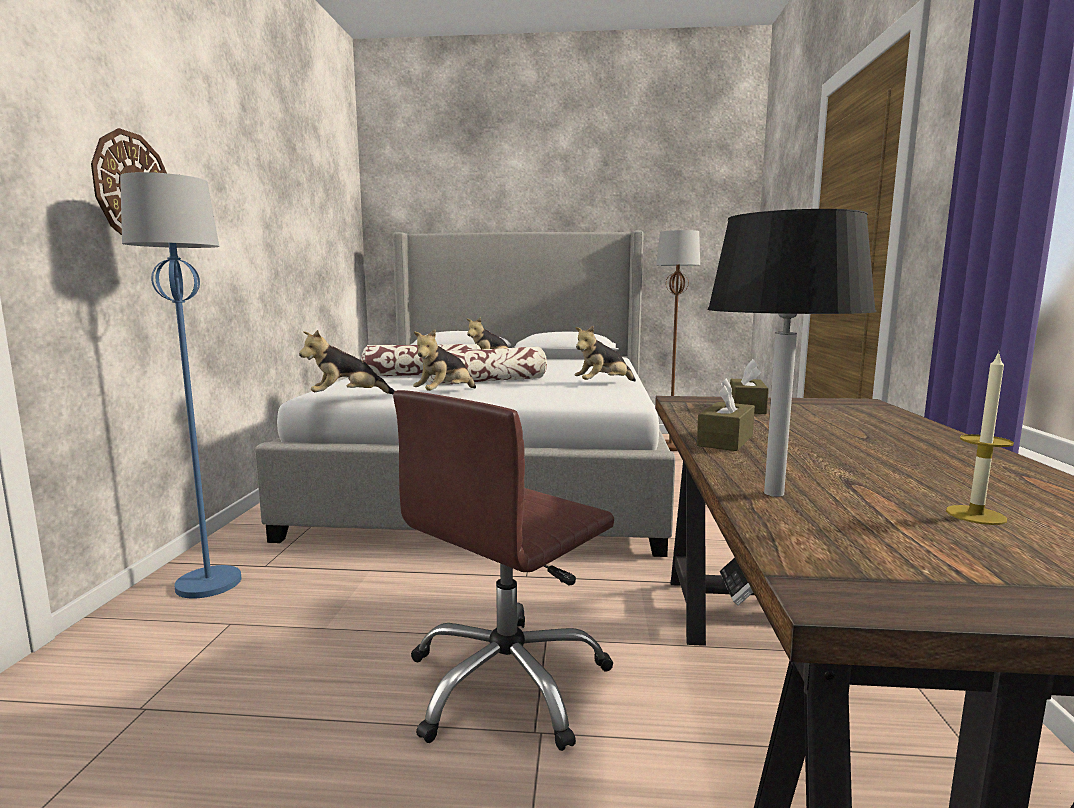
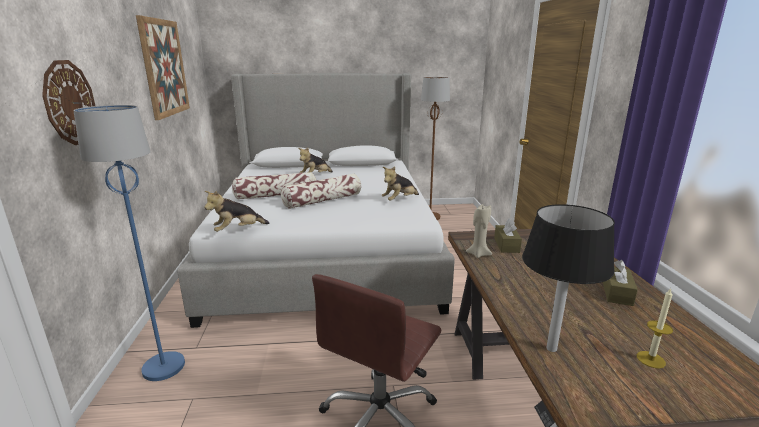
camera: 10 degrees left, 10 degrees up
(295, 202) = (164, 68): none -> picture
(445, 394) = (302, 221): plush toy -> none
(693, 412) = (478, 254): none -> beige candle
(725, 440) = (508, 289): brown tissue box -> brown tissue box (617, 293)

